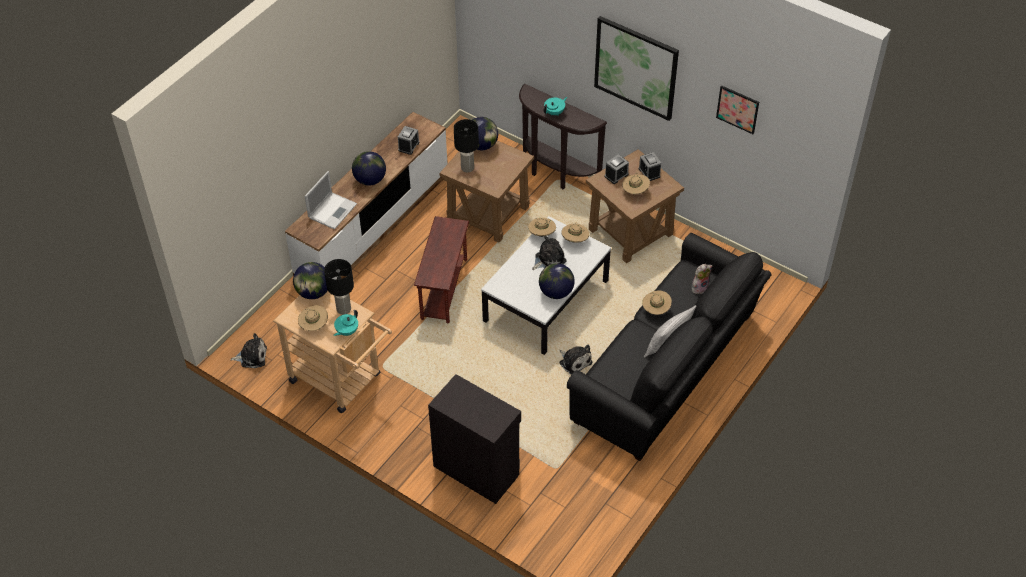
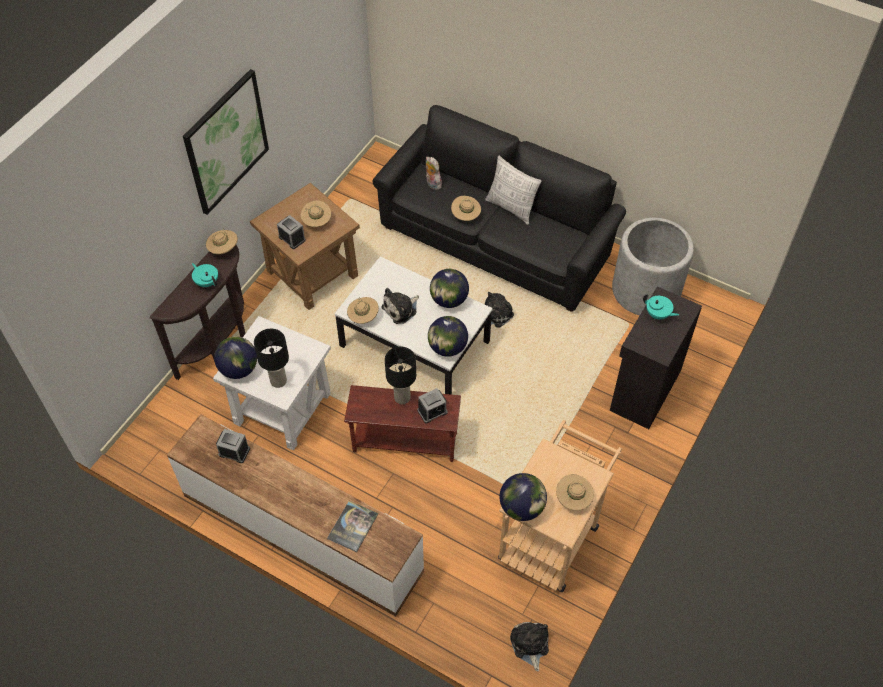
camera: 95 degrees left, 5 degrees up
(333, 210) = (352, 526): laptop -> book
(344, 309) = (543, 469): black table lamp -> black table lamp (402, 397)
(346, 331) = (577, 461): turquoise teapot -> turquoise teapot (658, 314)
(370, 180) = (297, 489): globe -> globe (447, 347)
(489, 213) = (282, 407): brown side table -> white side table
(548, 259) = (401, 309): plush toy -> plush toy turned 90 degrees counterclockwise
(575, 240) = (371, 287): beige hat -> beige hat (223, 249)
(598, 490) = (646, 290): none -> grey planter
(649, 172) = (288, 211): alarm clock -> alarm clock (432, 411)
(737, 109) = (303, 58): picture -> none

